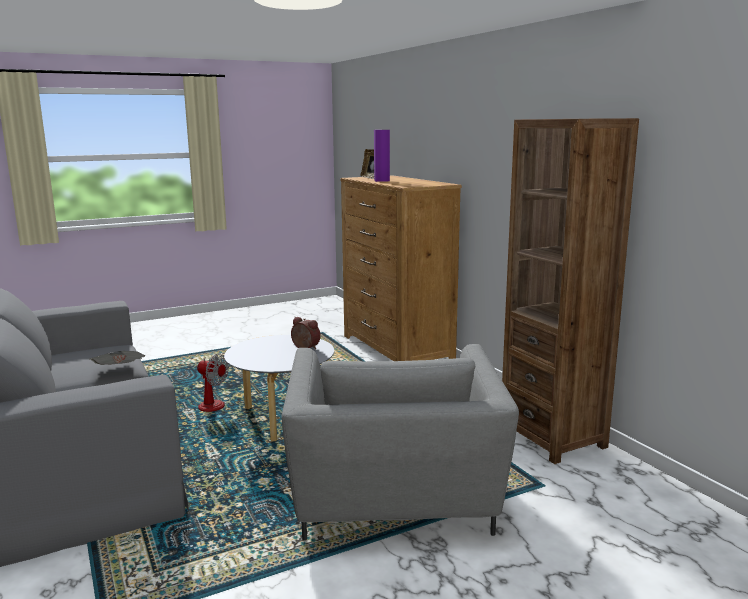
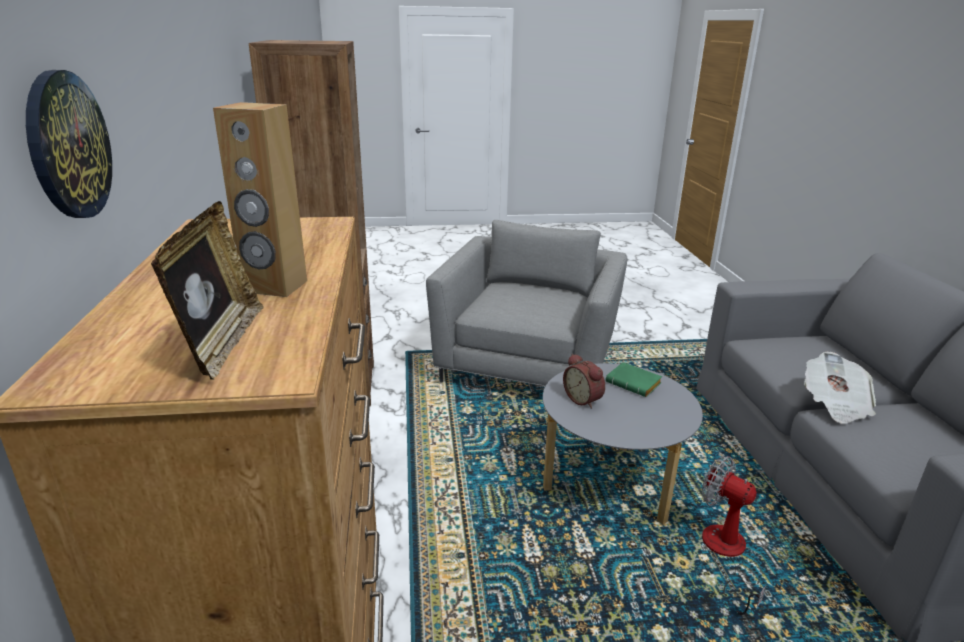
camera: 160 degrees left, 10 degrees up
(269, 360) = (635, 384): none -> green book
(381, 180) = (274, 286): purple speaker -> brown speaker
(428, 140) = (67, 146): none -> wall clock

